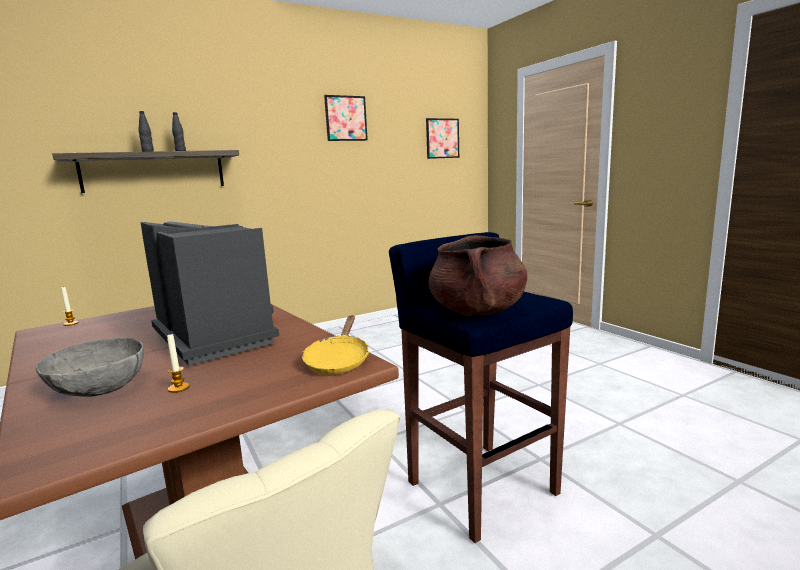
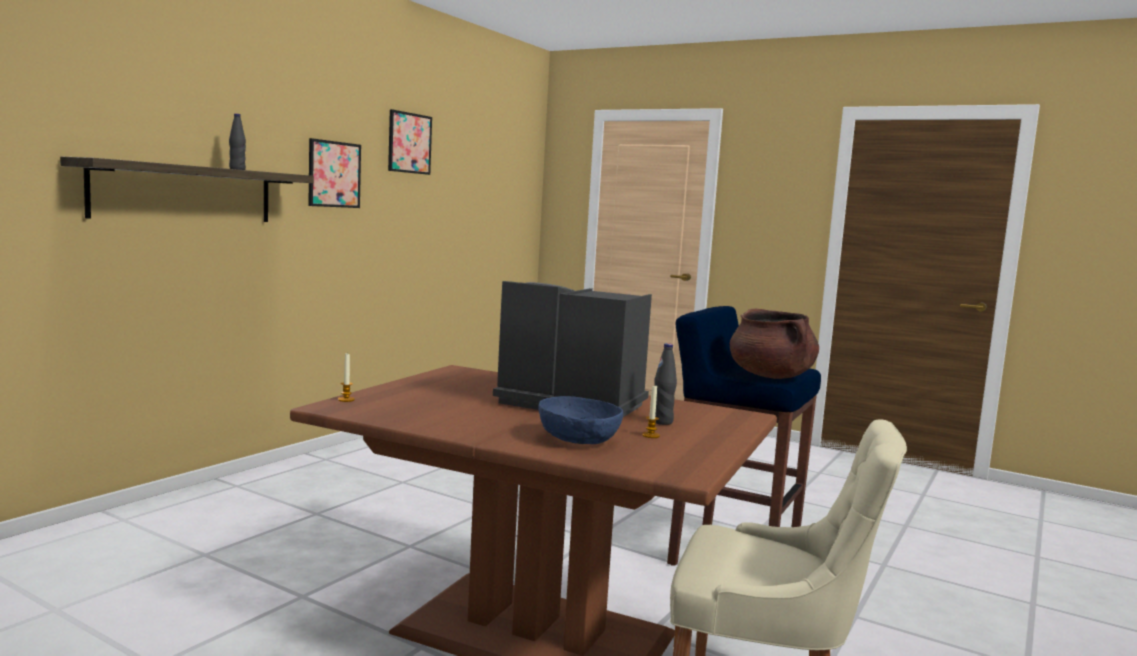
camera: 30 degrees left, 5 degrees down
(99, 387) = (579, 440): grey bowl -> blue bowl
(148, 151) = (203, 166): black bottle -> black bottle (662, 422)
(338, 361) = (727, 414): yellow frying pan -> none
(442, 138) = (502, 180): picture -> picture (334, 174)

